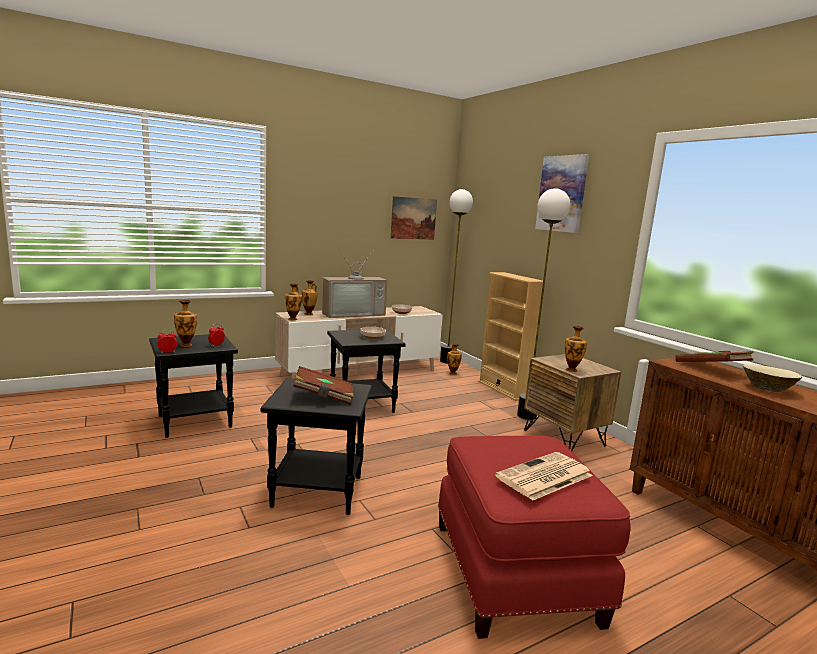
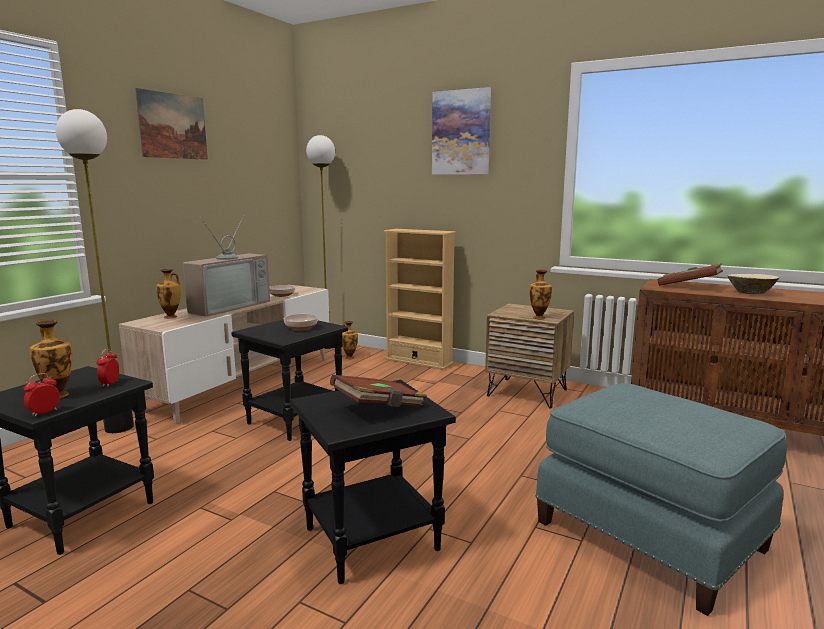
camera: 30 degrees left, 0 degrees up
(293, 319) = (161, 327): vase -> none
(413, 218) = (261, 175): picture -> picture (173, 126)
(516, 571) = (651, 534): red ottoman -> blue ottoman
(526, 415) = (470, 381): floor lamp -> floor lamp (118, 427)
(544, 477) = (698, 419): newspaper -> none

